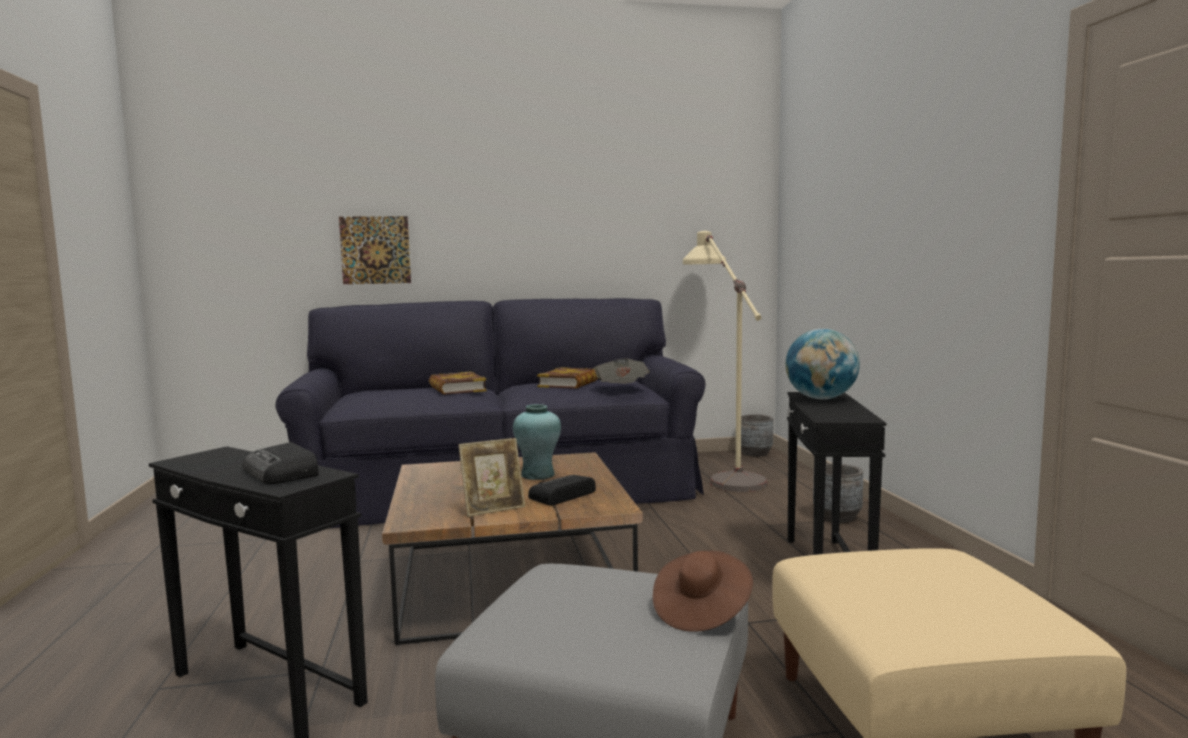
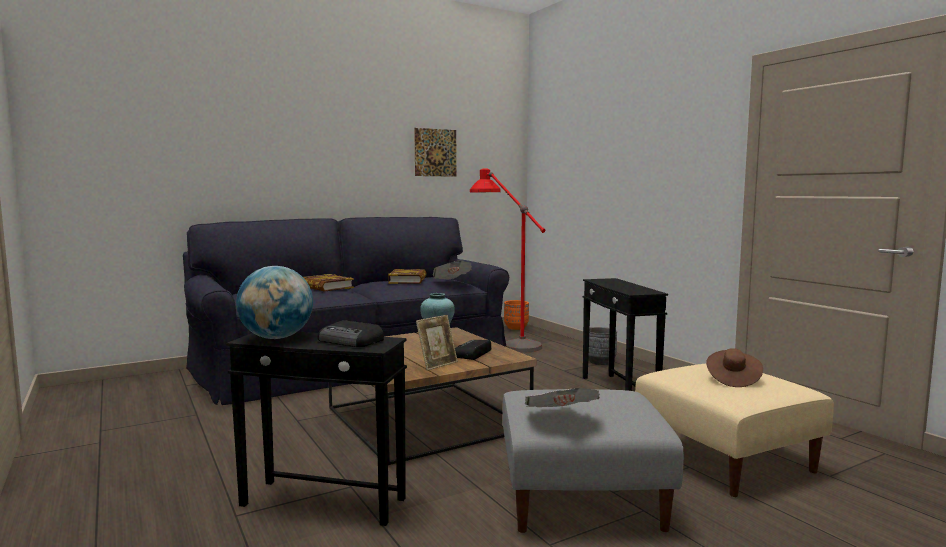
camera: 20 degrees left, 0 degrees up
(375, 250) = (238, 176): picture -> picture (435, 152)
(542, 628) = (560, 419): none -> newspaper
(701, 611) = (634, 402): brown hat -> brown hat (732, 380)
(723, 472) = (506, 341): beige floor lamp -> red floor lamp
(755, 453) = (516, 327): grey planter -> orange planter
(821, 399) = (610, 282): globe -> globe (276, 338)

